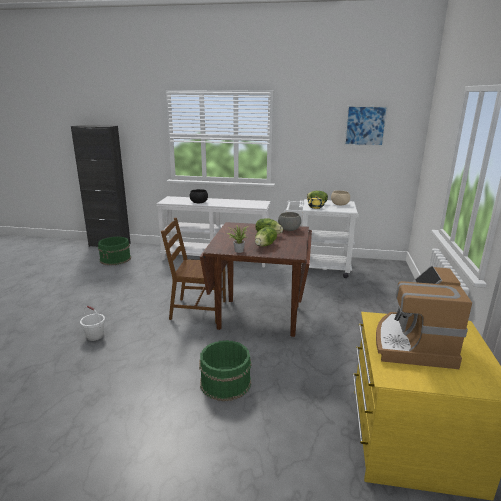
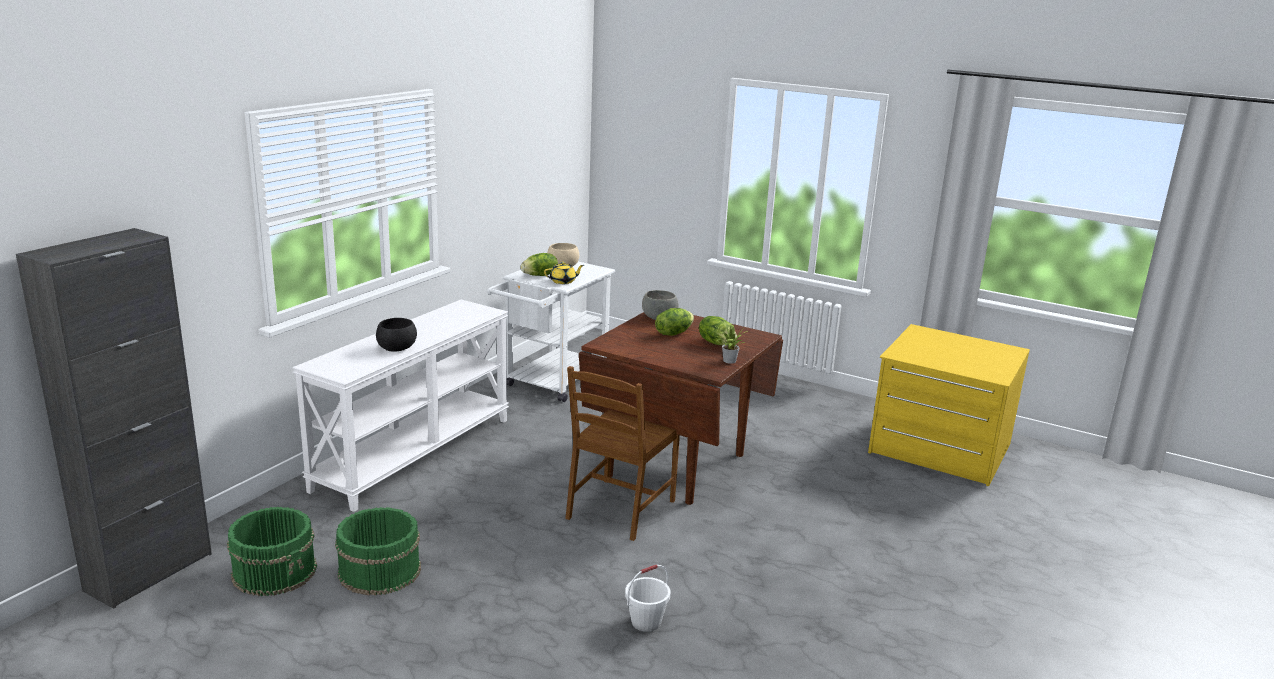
camera: 70 degrees left, 0 degrees up
(224, 382) = (824, 524): green bucket -> green bucket (379, 571)
(365, 126) = (539, 131): picture -> none
(413, 343) = (946, 354): coffee machine -> none

